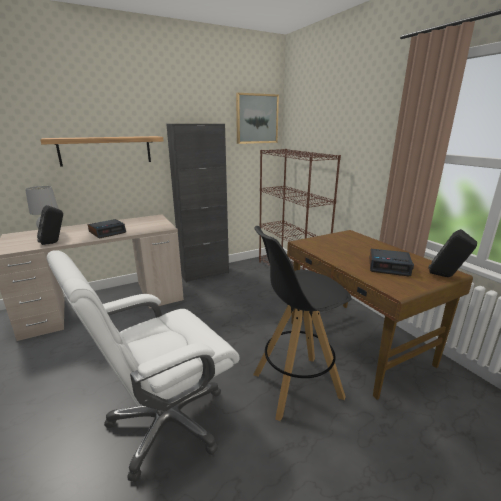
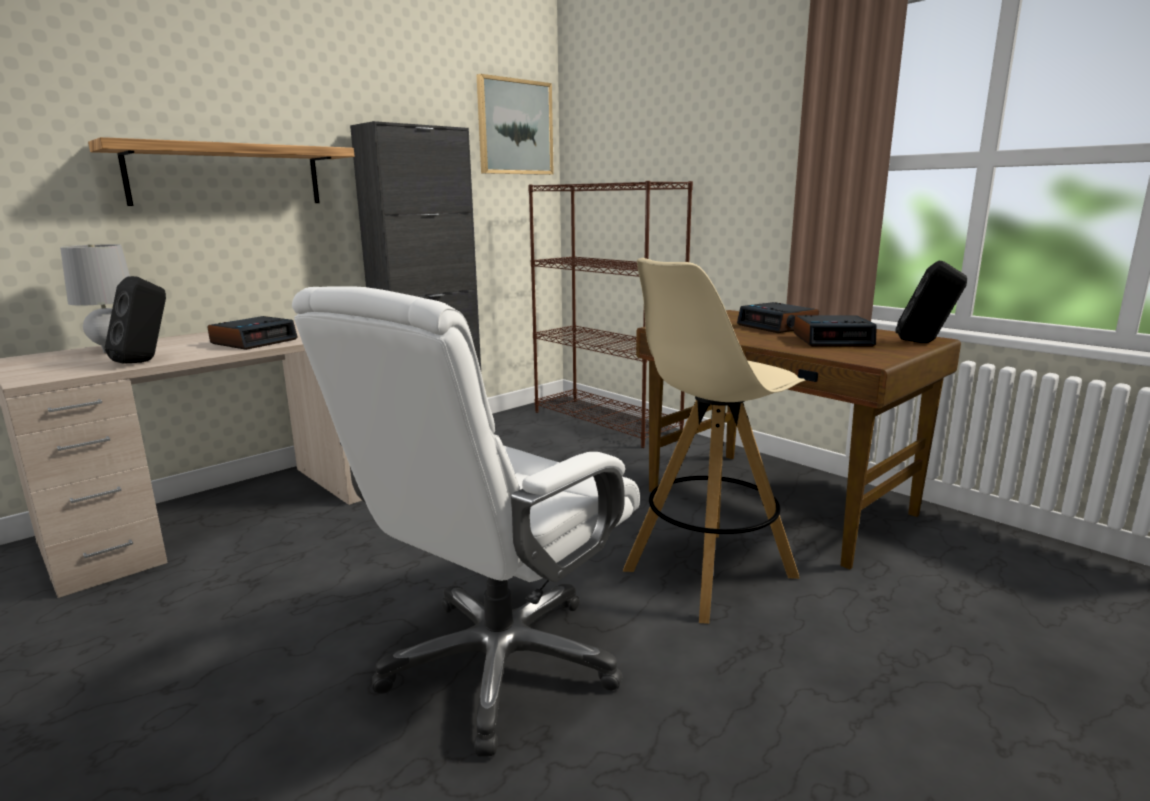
camera: 15 degrees left, 5 degrees down
(295, 385) = (707, 573): black stool -> beige stool
(366, 249) = (778, 326): none -> alarm clock

